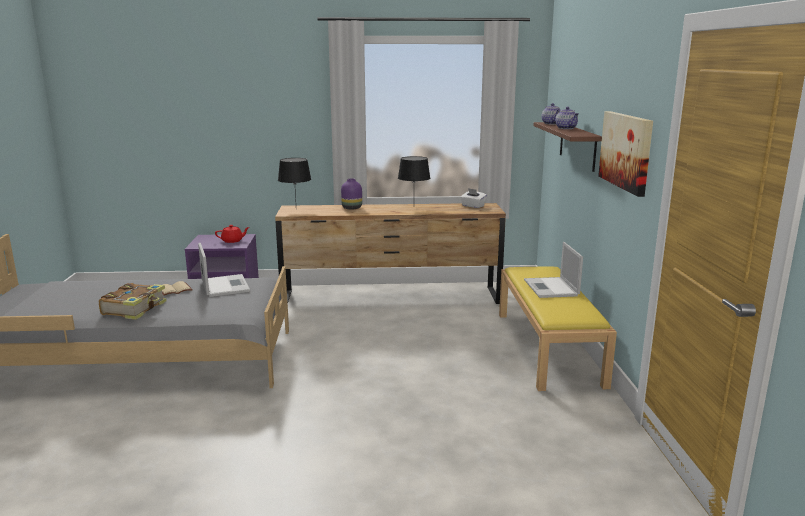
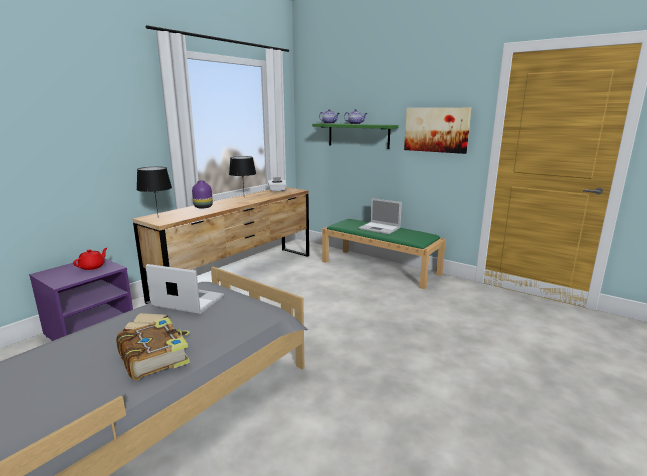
camera: 50 degrees left, 0 degrees up
(548, 348) = (380, 267): yellow bench -> green bench
(577, 145) = (358, 135): brown shelf -> green shelf

